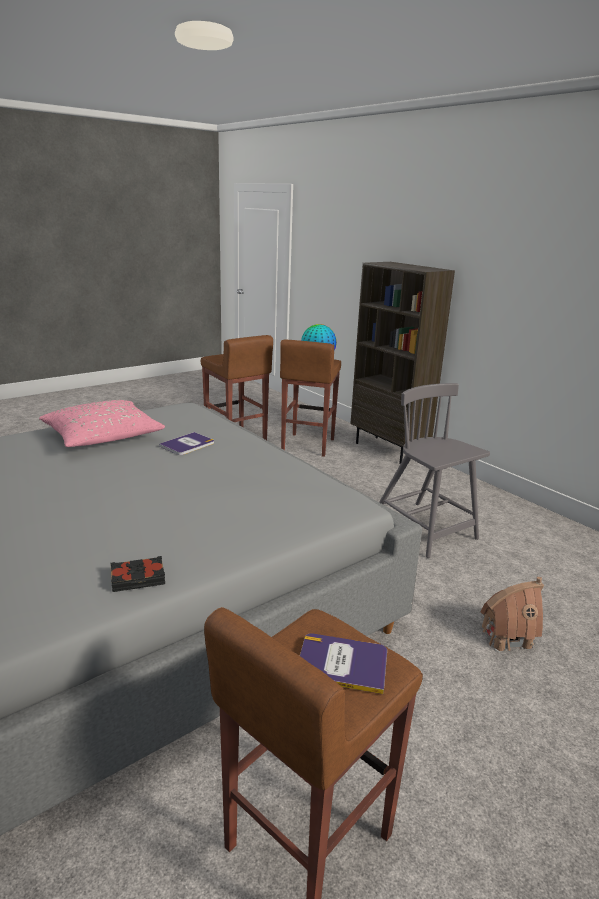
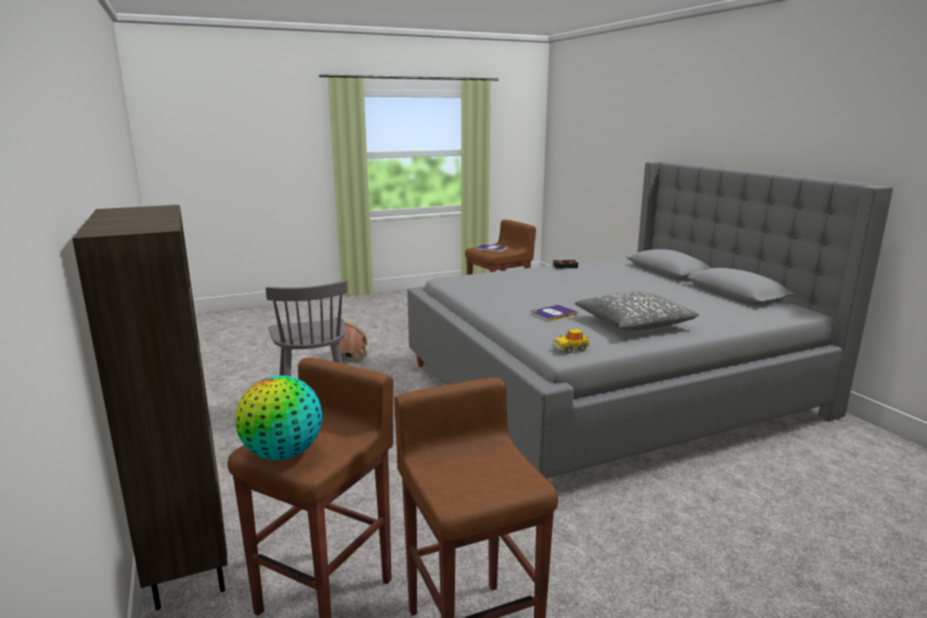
camera: 165 degrees left, 5 degrees down
(103, 437) = (633, 323): pink pillow -> grey pillow
(179, 410) = (570, 349): none -> toy car

